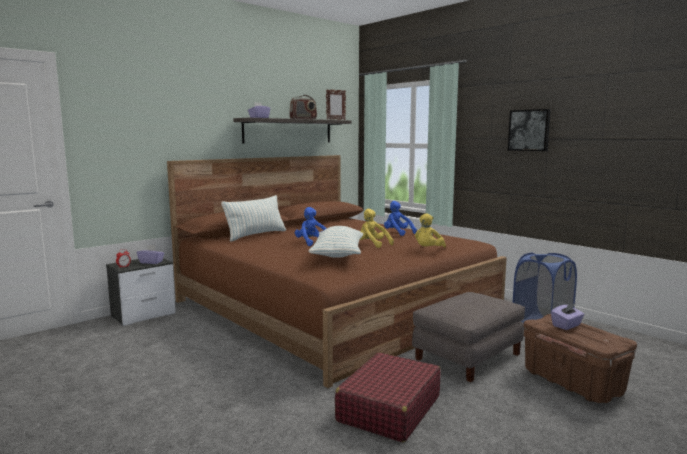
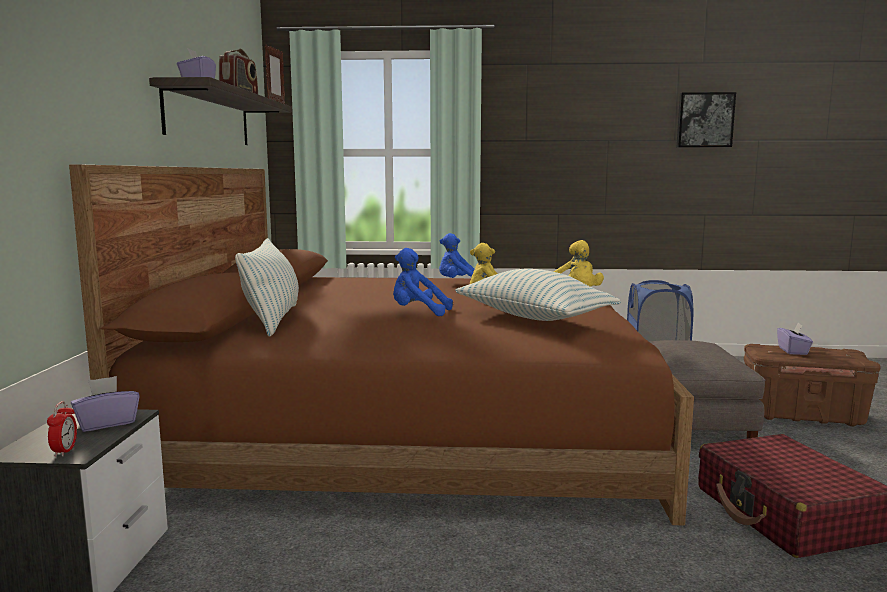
camera: 45 degrees left, 0 degrees up
(529, 130) = (584, 129): picture -> picture (704, 120)

